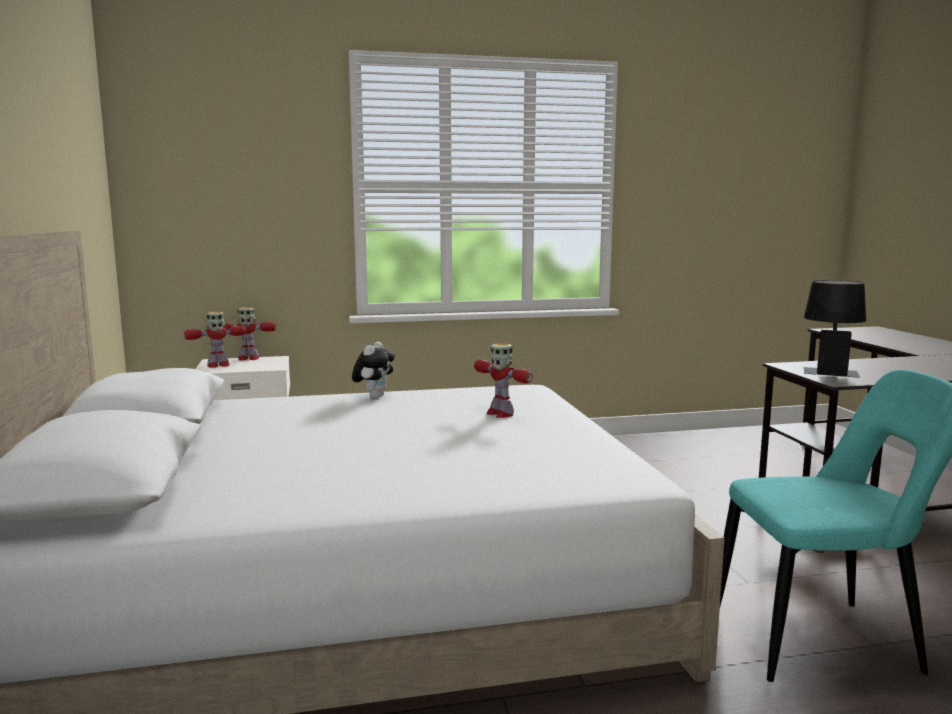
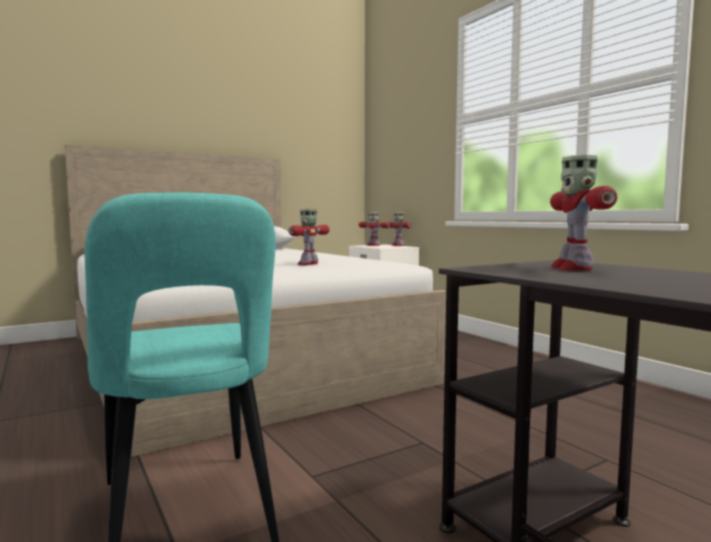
camera: 70 degrees right, 5 degrees down
(374, 396) = (328, 255): plush toy -> none
(829, 370) = (572, 268): black table lamp -> toy robot

